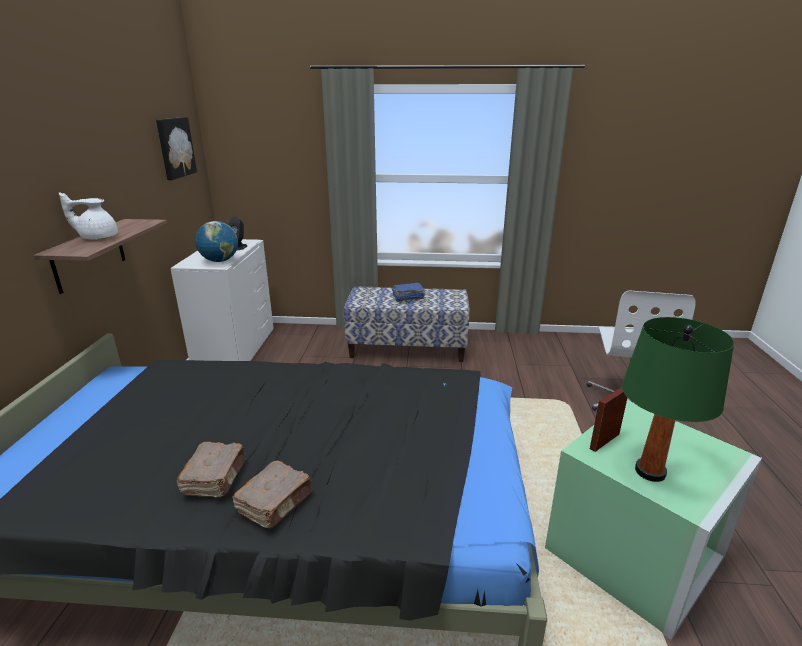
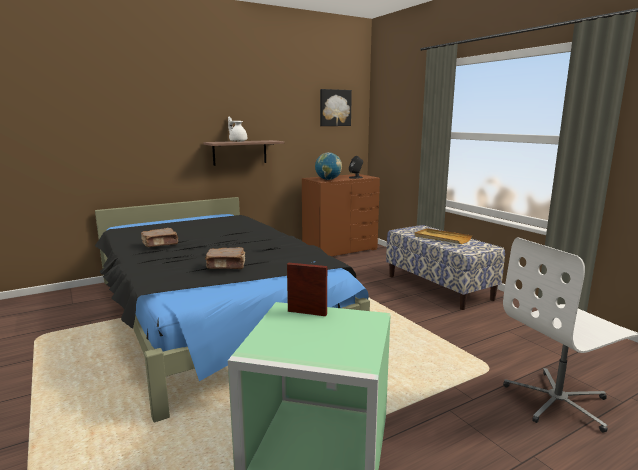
camera: 55 degrees right, 10 degrees down
(234, 349) = (339, 250): white dresser -> brown dresser
(276, 503) = (152, 256): brown book -> brown book (226, 266)
(407, 297) = (441, 238): blue book -> beige tray
(650, 472) = (284, 332): green table lamp -> none

